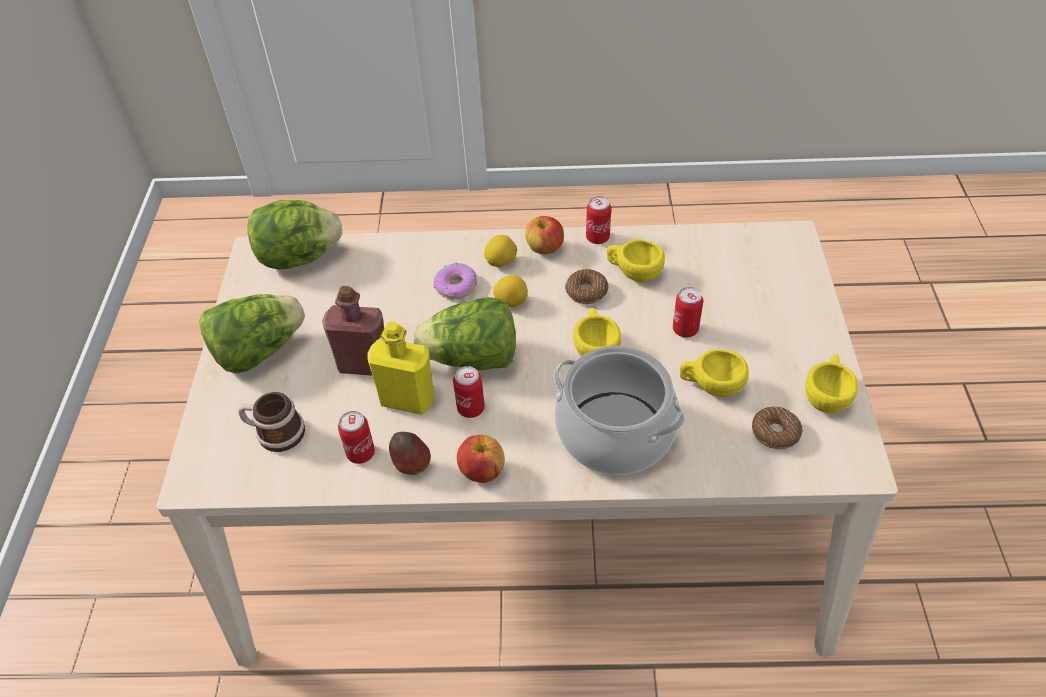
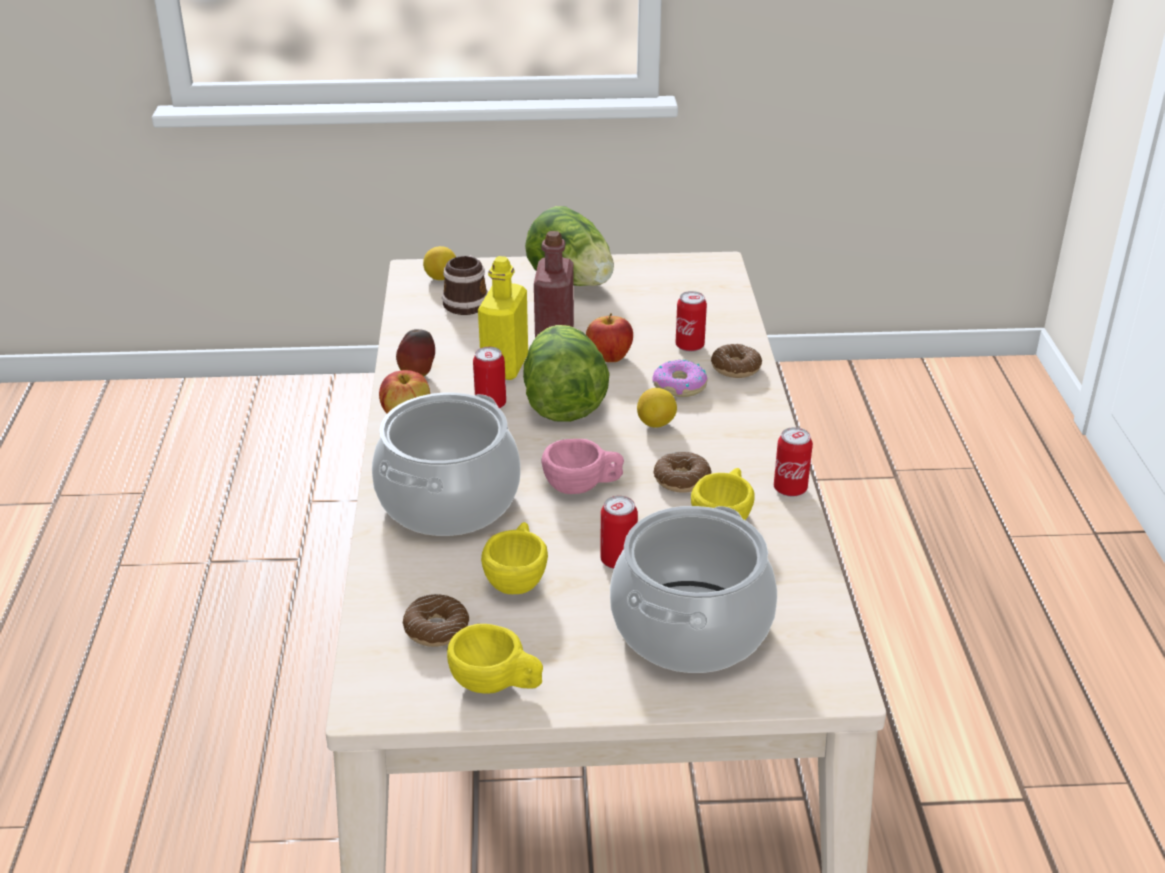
camera: 85 degrees right, 15 degrees down
(299, 257) = (712, 288): lettuce -> none
(361, 453) = (437, 346): can -> can (689, 346)
(434, 253) = (736, 368): none -> donut
(501, 262) = (727, 415): lemon -> lemon (441, 278)
(544, 249) = (758, 446): apple -> apple (609, 357)
(595, 347) = (583, 486): yellow cup -> pink cup
(751, 296) = (690, 627): none -> cooking pot

